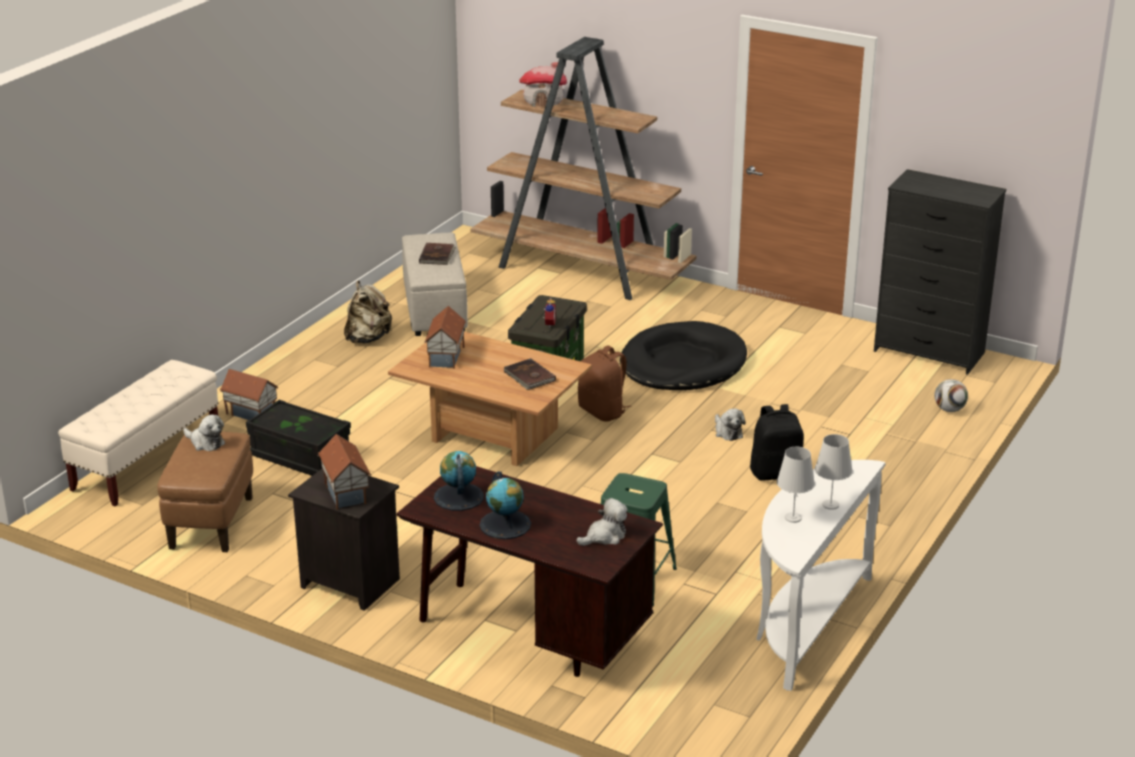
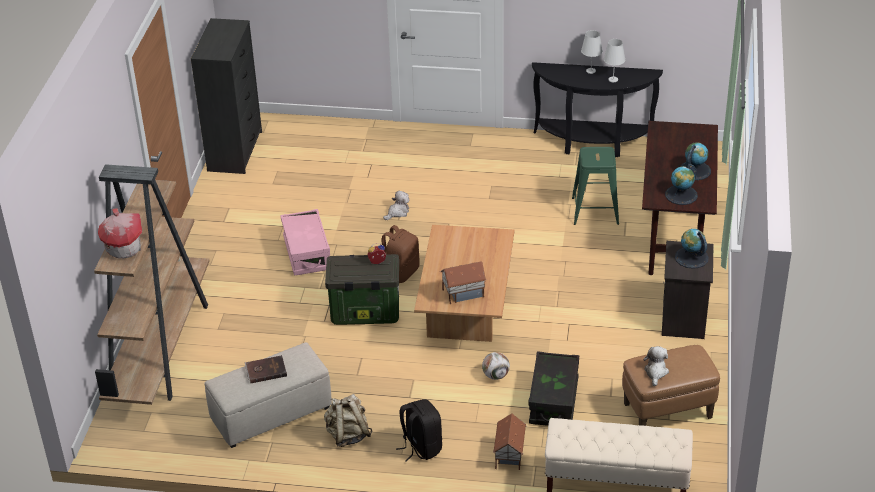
camera: 110 degrees left, 10 degrees up
(347, 492) = (691, 257): toy house -> globe
(529, 377) = (468, 246): brown book -> none
(605, 536) = (677, 135): plush toy -> none
(682, 363) = (307, 253): black dog bed -> pink storage box
(776, 473) = (439, 183): black backpack -> black backpack (421, 447)
(805, 624) = (592, 144): white console table -> black console table
(949, 410) = (316, 132): football -> football (496, 375)

